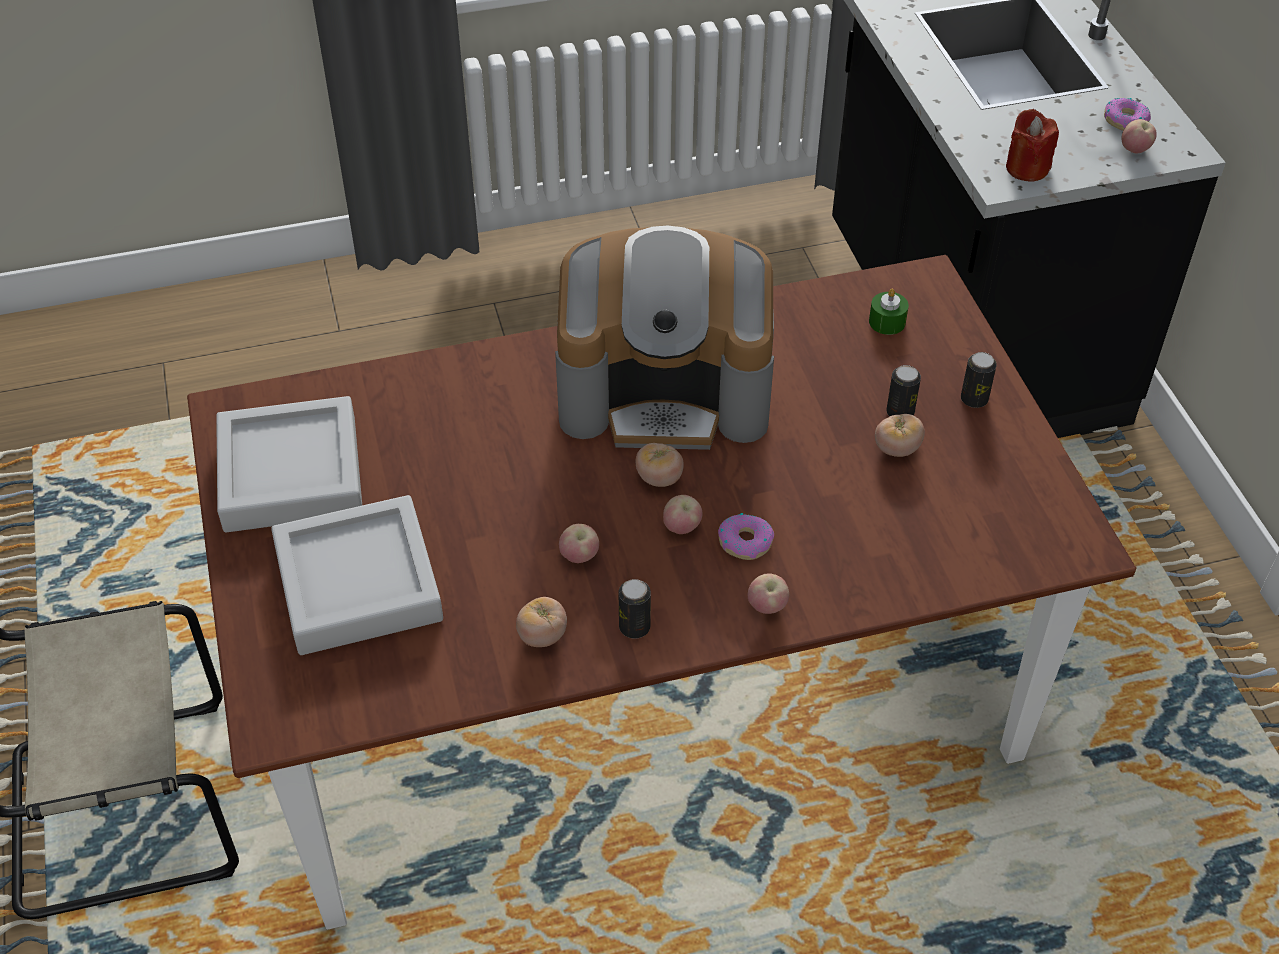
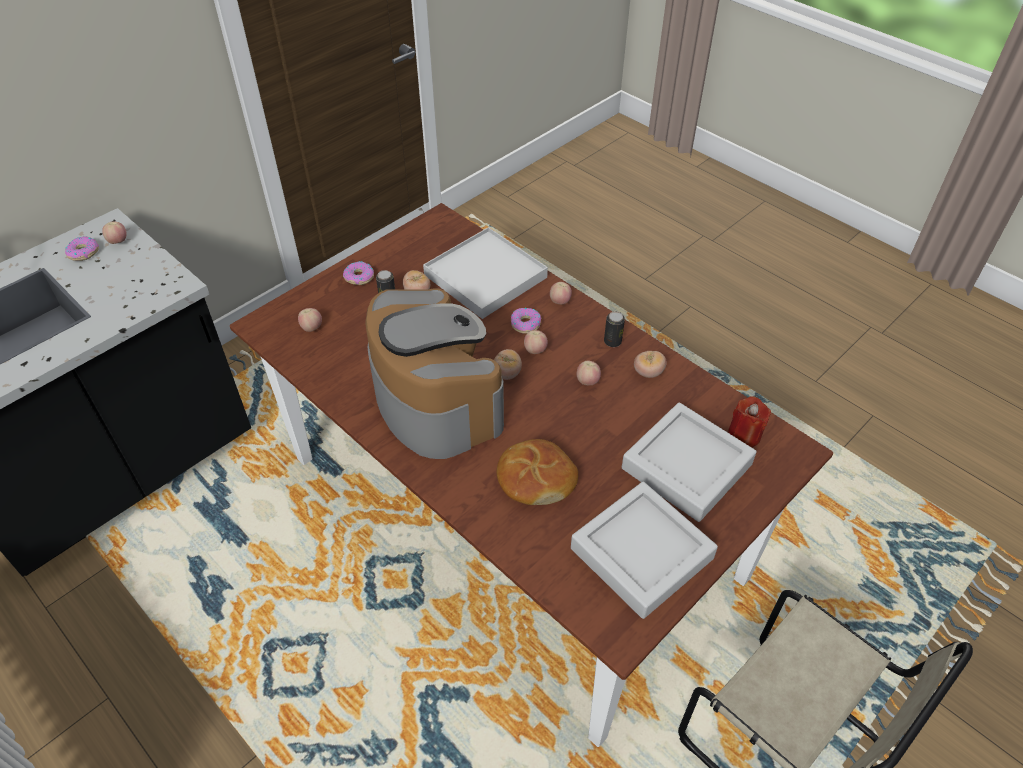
camera: 120 degrees left, 0 degrees up
(468, 430) = (535, 479): none -> bread
(887, 322) = (312, 328): green candle -> apple
(888, 542) = (486, 276): none -> white tray
(974, 399) = (359, 277): can -> donut
(1027, 168) = (157, 278): red candle -> red candle (744, 435)

